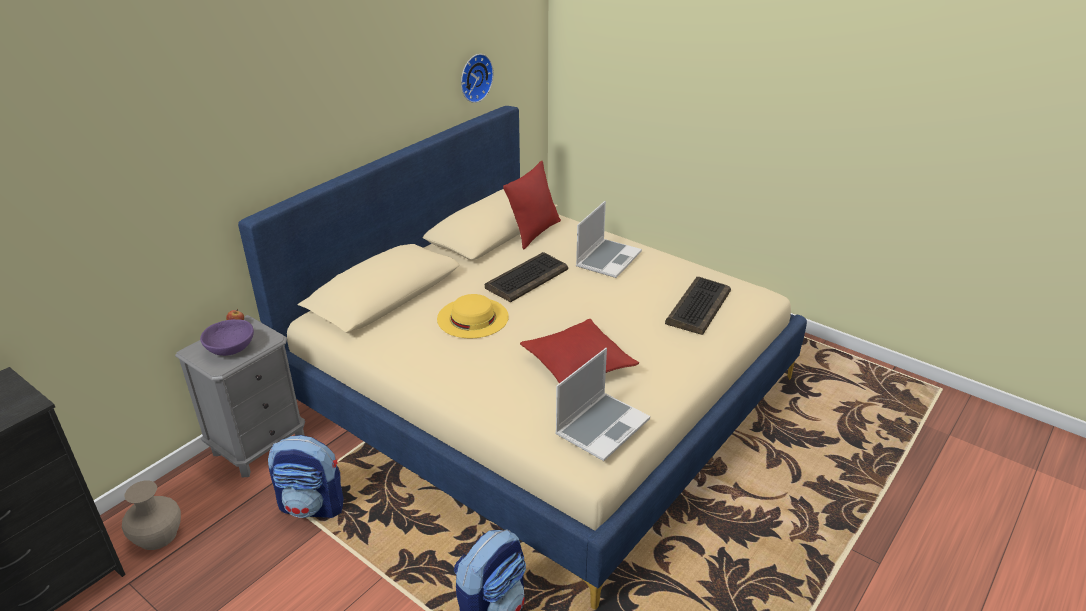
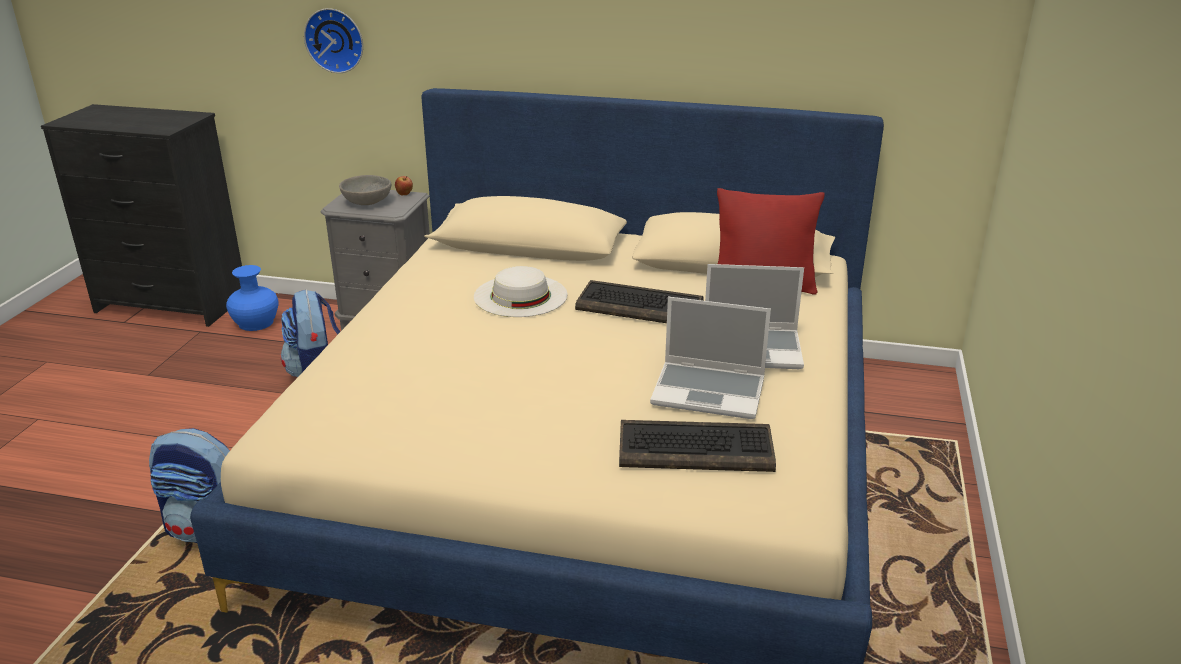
camera: 65 degrees right, 5 degrees down
(157, 535) = (256, 322): beige vase -> blue vase
(231, 348) = (368, 202): purple bowl -> grey bowl
(472, 317) = (520, 295): yellow hat -> white hat
(474, 77) = (828, 54): wall clock -> wall clock (336, 40)
(578, 364) = (467, 380): red pillow -> none
(602, 426) = (341, 424): laptop -> laptop (710, 391)

